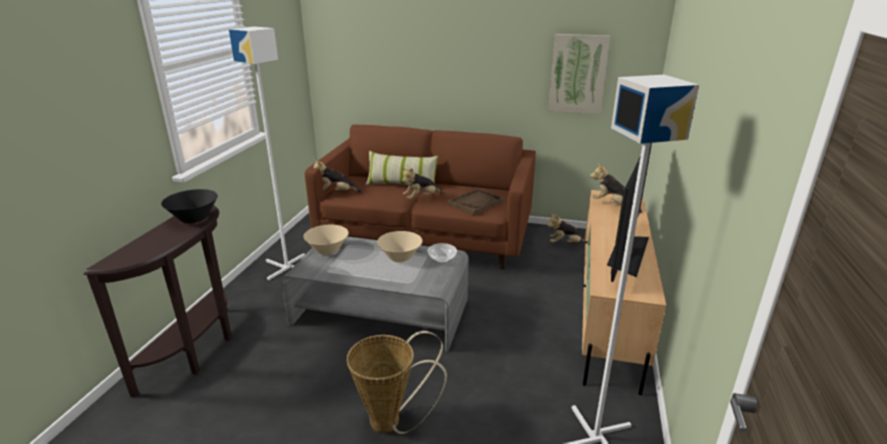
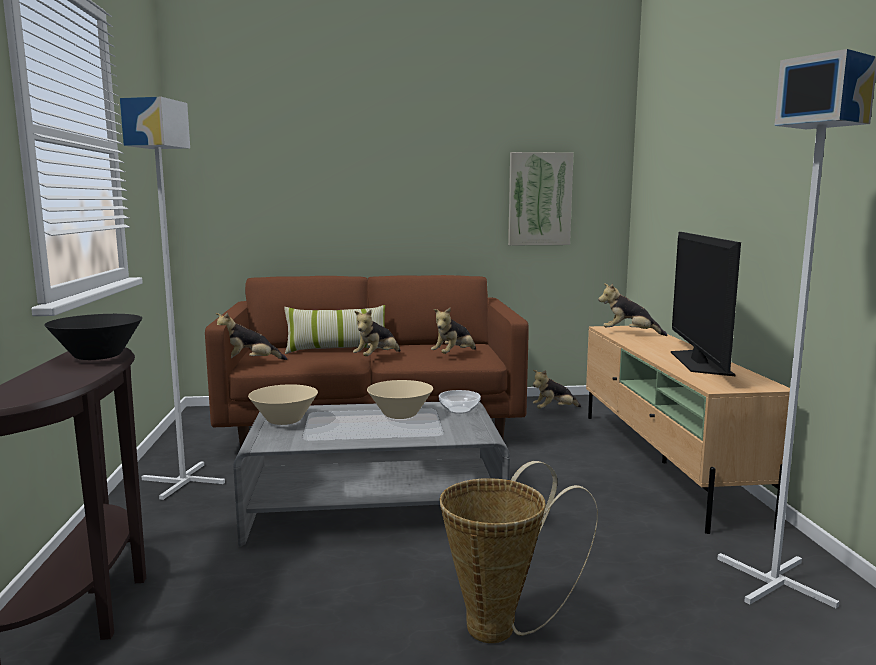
camera: 20 degrees left, 15 degrees down
(475, 203) = (454, 355): brown tray -> plush toy

